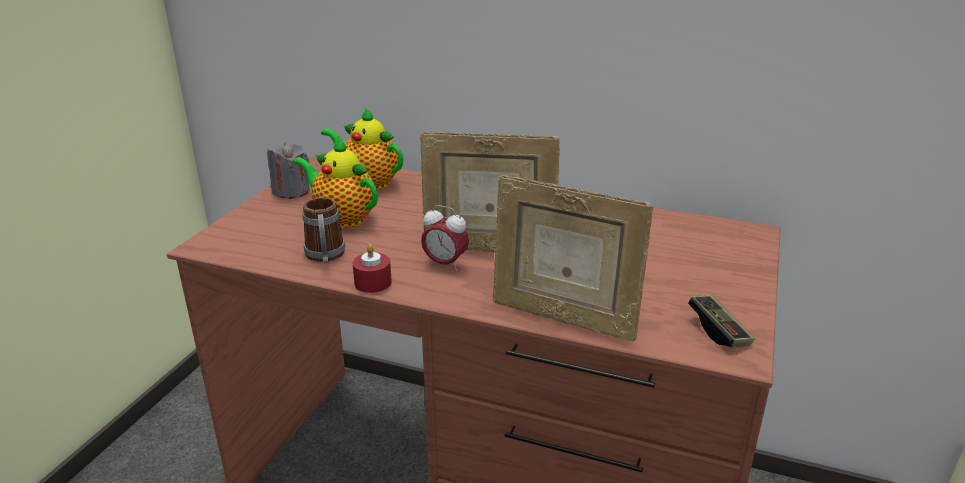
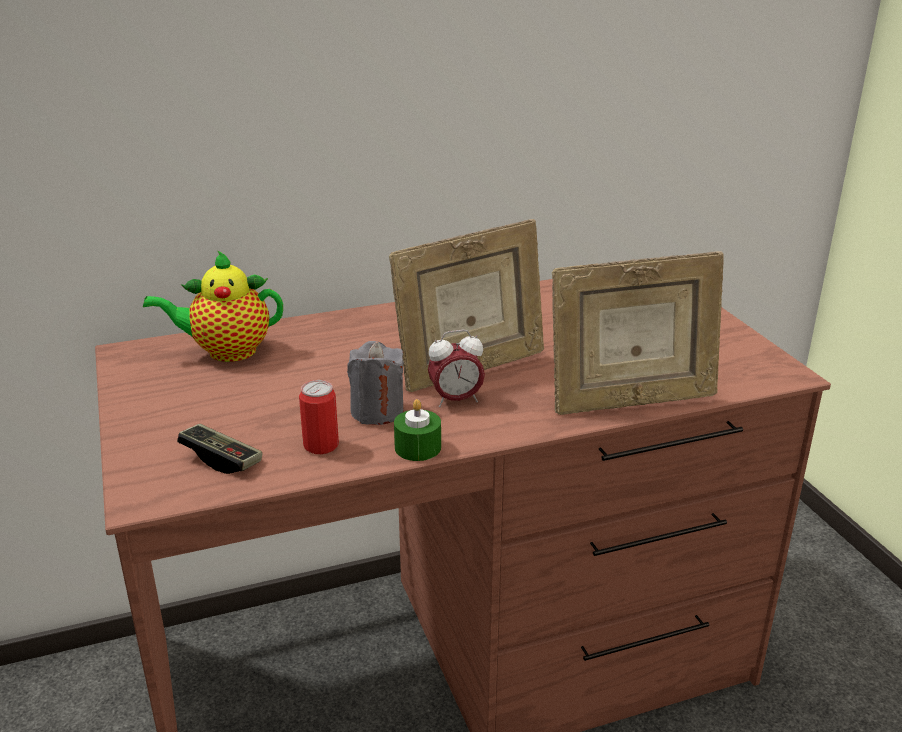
camera: 40 degrees left, 0 degrees up
(291, 191) = (145, 395): grey candle -> grey candle (377, 412)
(325, 257) = (321, 445): mug -> can
(342, 218) = (266, 399): teapot -> none
(373, 282) = (418, 447): red candle -> green candle
(718, 331) = (747, 361): game controller -> game controller (221, 459)

